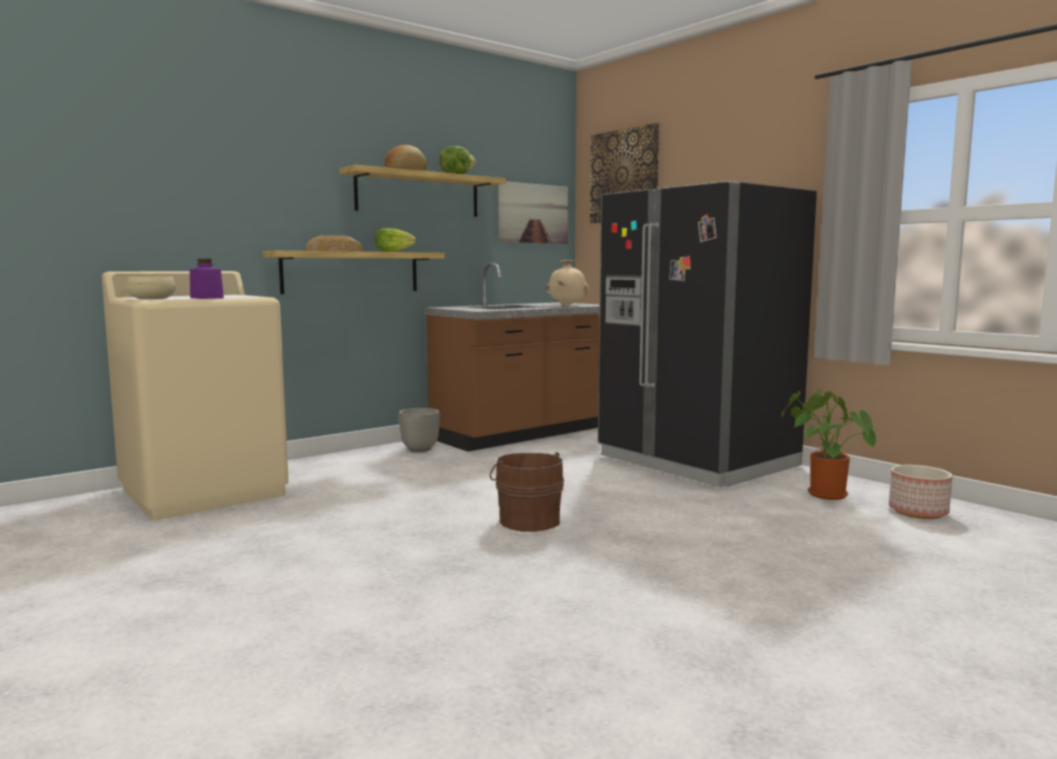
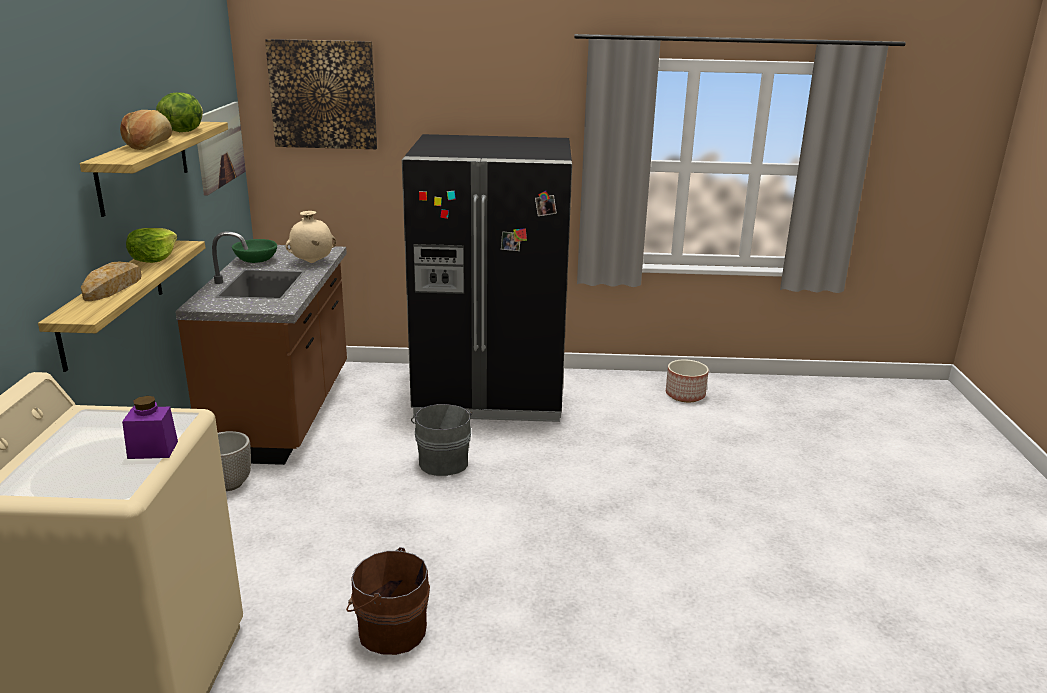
camera: 50 degrees left, 15 degrees up
(152, 299) = (102, 487): beige bowl -> none
(528, 520) = (511, 529): brown bucket -> brown bucket (389, 630)
(536, 304) = (256, 261): none -> green bowl
(569, 478) = (443, 461): none -> grey bucket
(822, 494) = (619, 399): potted plant -> none

